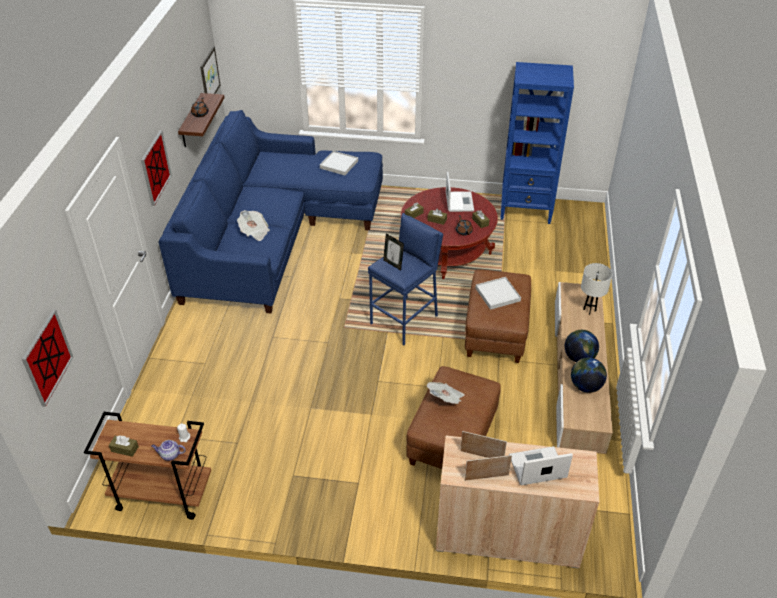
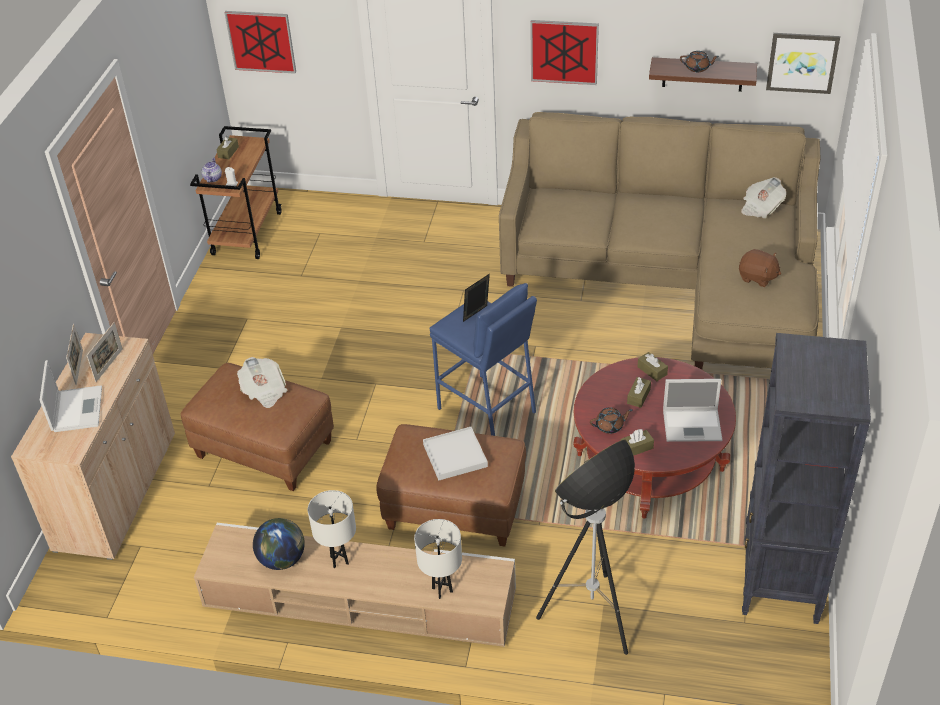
camera: 95 degrees right, 0 degrees up
(254, 232) = (587, 212): newspaper -> newspaper (760, 207)
(274, 234) = (673, 278): blue sofa -> beige sofa
(339, 164) = (757, 277): white tray -> brown plush toy
(526, 210) = (780, 582): blue bookcase -> black bookcase
(566, 275) = (591, 618): none -> floor lamp
(579, 357) = (339, 560): globe -> white table lamp

